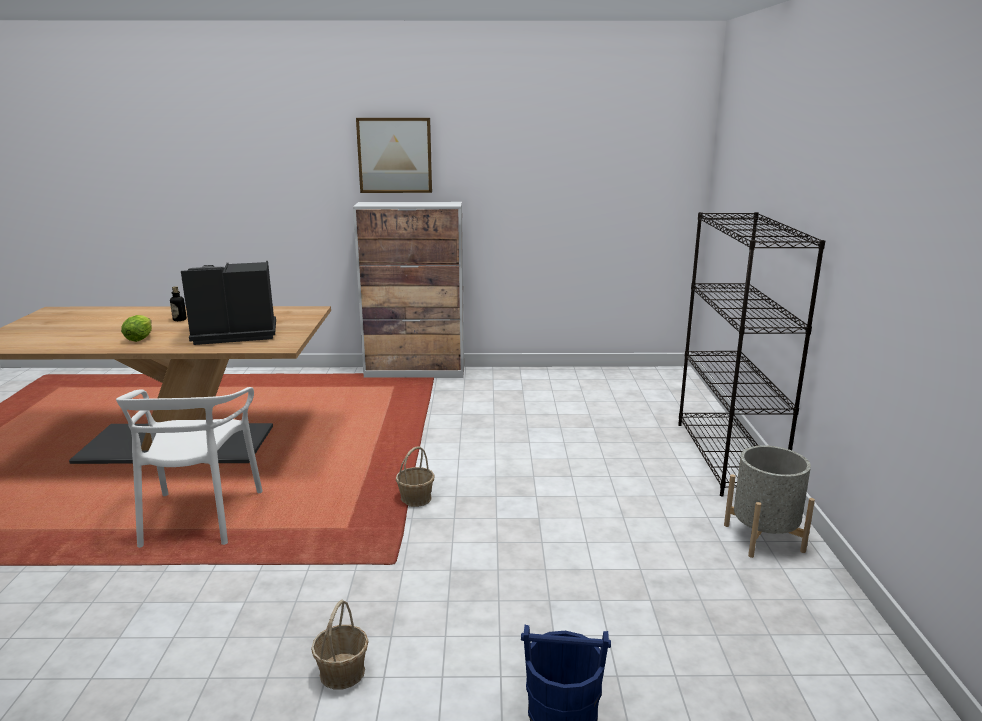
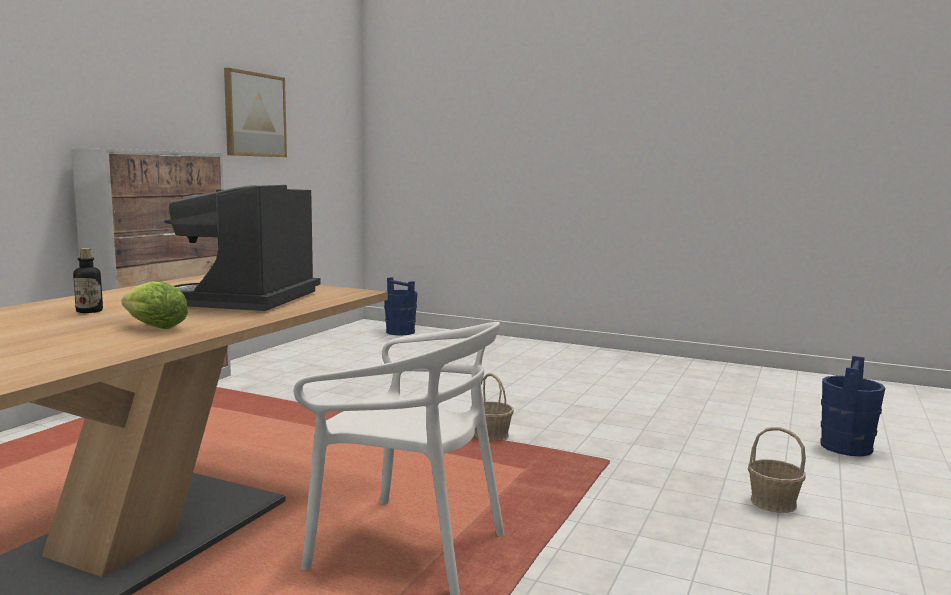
camera: 65 degrees left, 10 degrees down
(395, 155) = (114, 85): picture -> picture (254, 115)
(670, 391) = (400, 332): none -> blue bucket
(727, 457) = (533, 345): black bookcase -> none
(763, 538) = (649, 363): grey planter -> none

